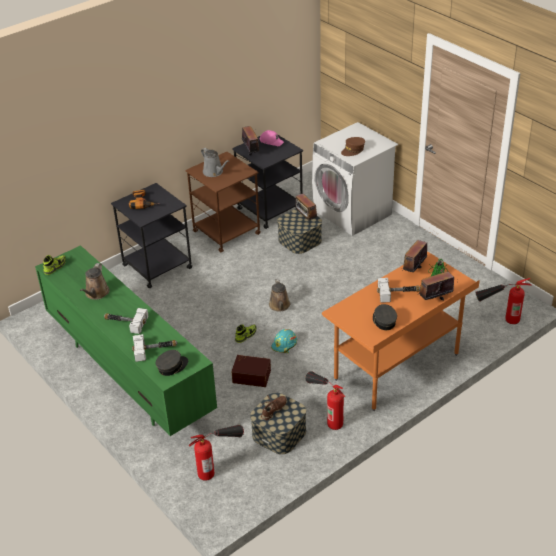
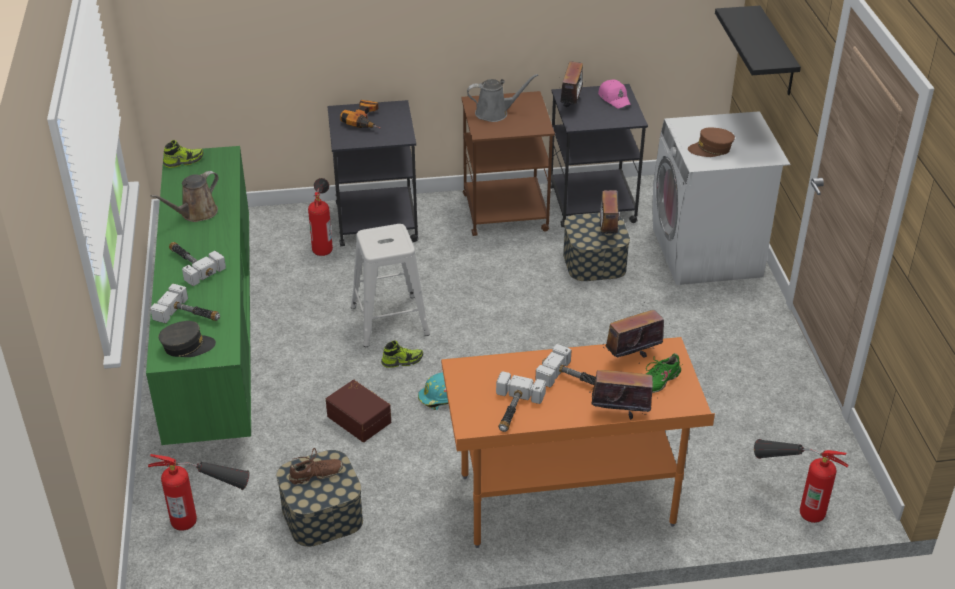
camera: 30 degrees right, 0 degrees up
(214, 172) = (495, 113): grey watering can -> grey watering can turned 90 degrees counterclockwise
(218, 317) = (389, 320): none -> white stool
(280, 306) = (483, 340): brown watering can -> none
(326, 415) = (406, 520): fire extinguisher -> fire extinguisher (323, 238)
(365, 85) = (777, 52): none -> black shelf
(384, 321) = (513, 410): grey cap -> hammer

